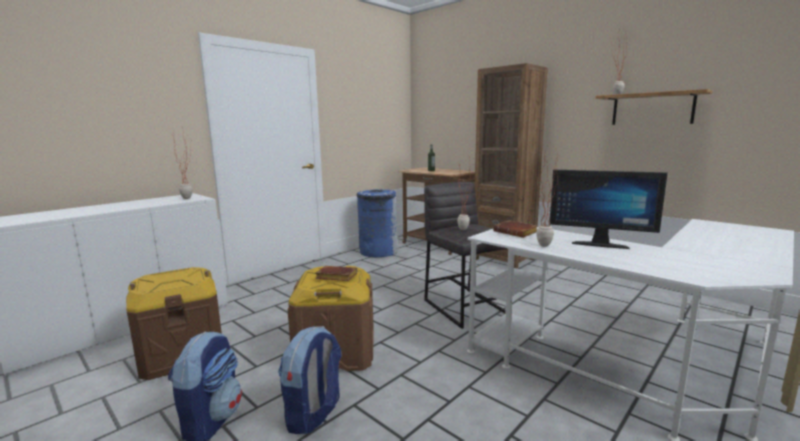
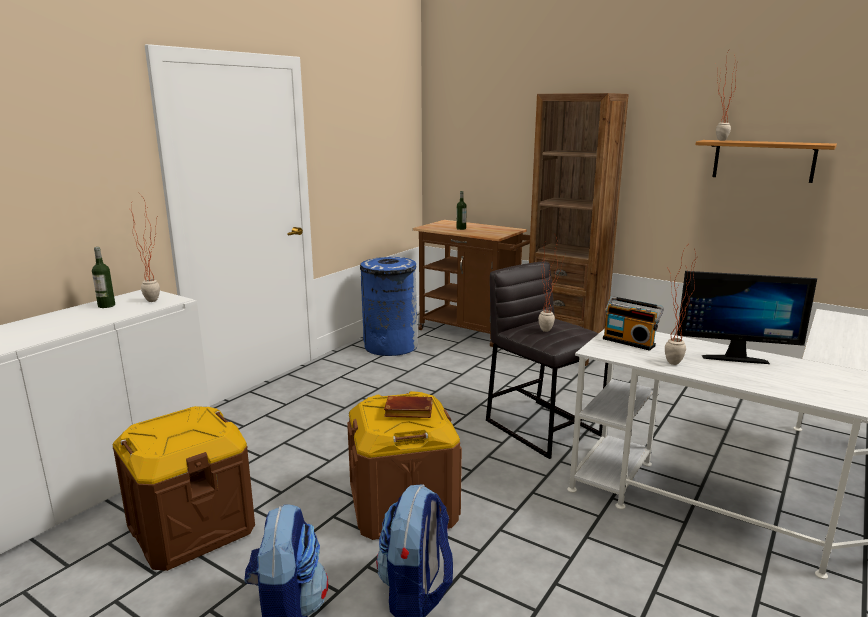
camera: 10 degrees left, 5 degrees up
(156, 200) = (106, 305): none -> bottle
(516, 232) = (629, 342): brown book -> radio

